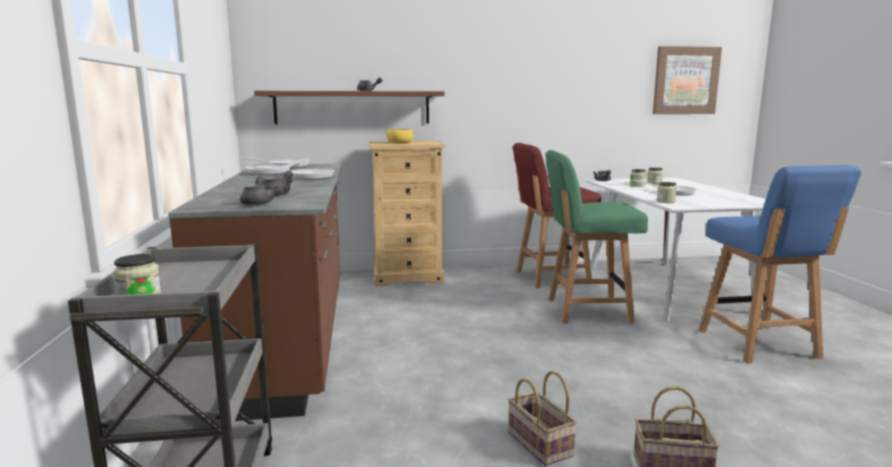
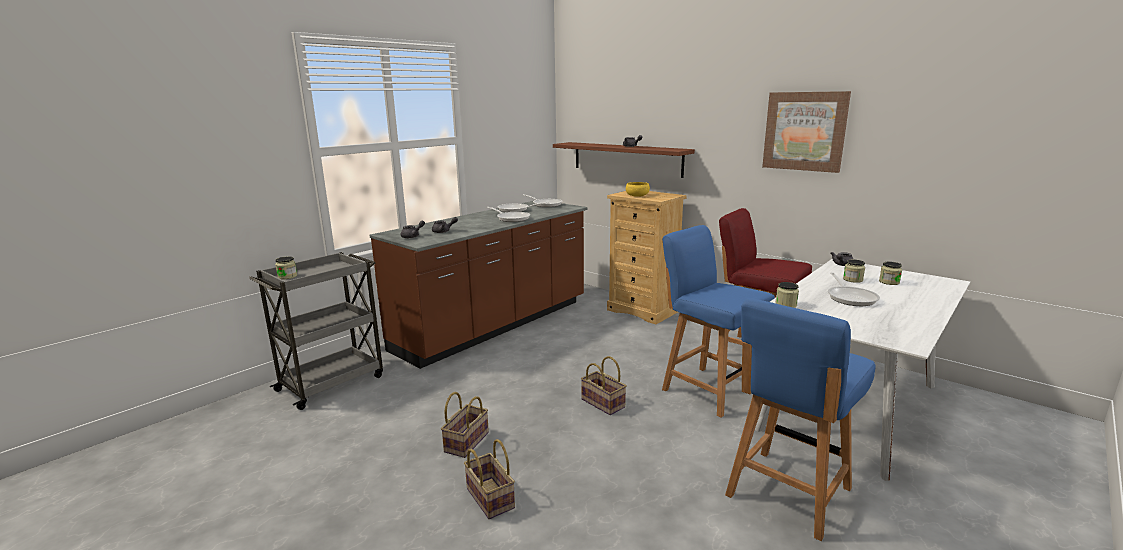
camera: 50 degrees right, 5 degrees up
(554, 351) = (604, 403): none -> basket
(586, 310) = (708, 390): green chair -> blue chair
(685, 80) = (1013, 150): picture -> picture (805, 131)

